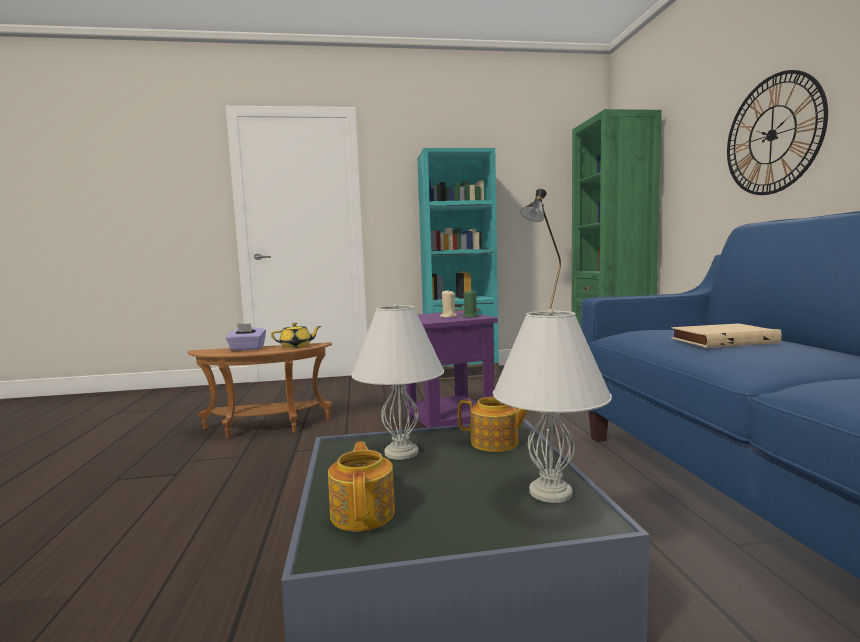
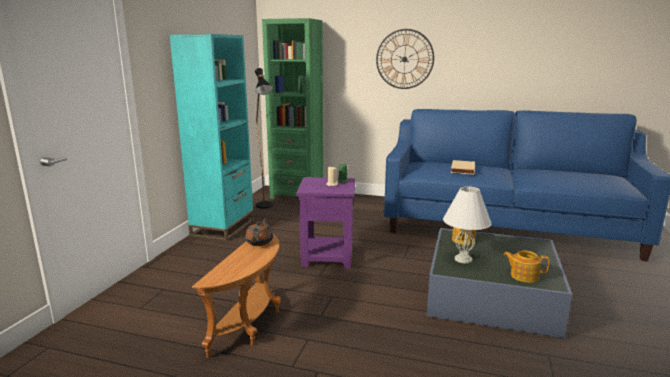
camera: 65 degrees left, 10 degrees up
(247, 349) = (237, 260): purple tissue box -> none
(297, 346) = (259, 242): yellow teapot -> brown teapot
(550, 491) = (517, 243): white table lamp -> none

